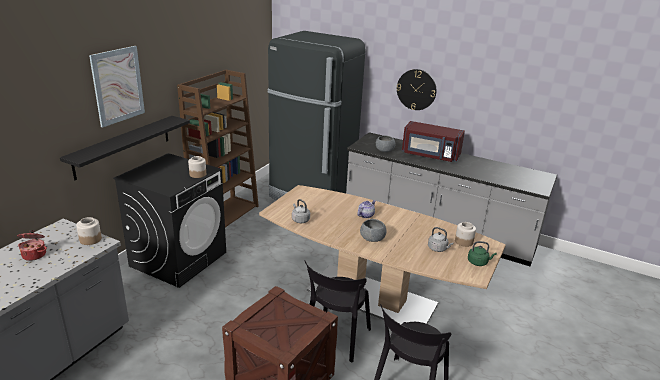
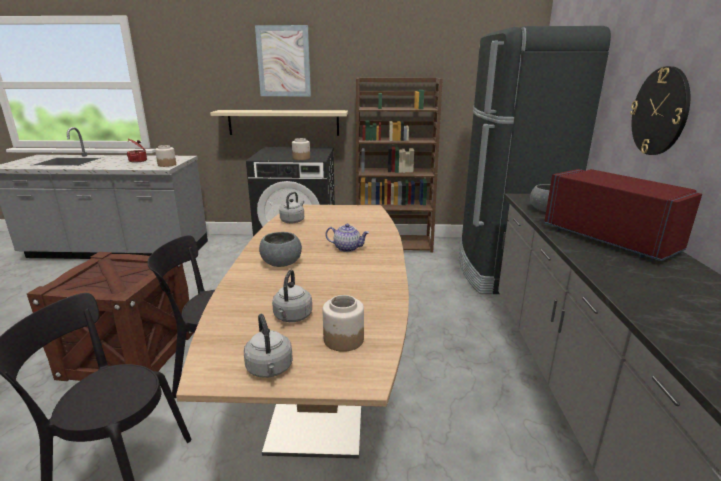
camera: 65 degrees right, 5 degrees down
(123, 146) = (283, 122): black shelf -> beige shelf
(430, 155) = (610, 239): red microwave -> red microwave turned 150 degrees clockwise
(478, 262) = (270, 369): green kettle -> grey kettle

